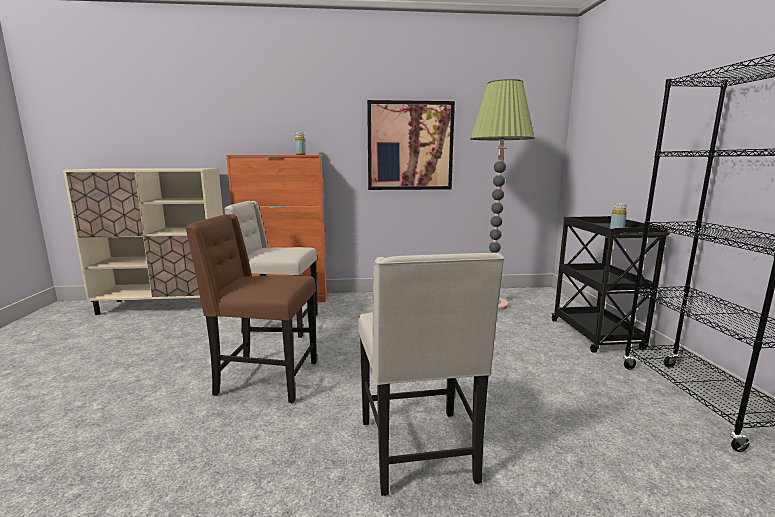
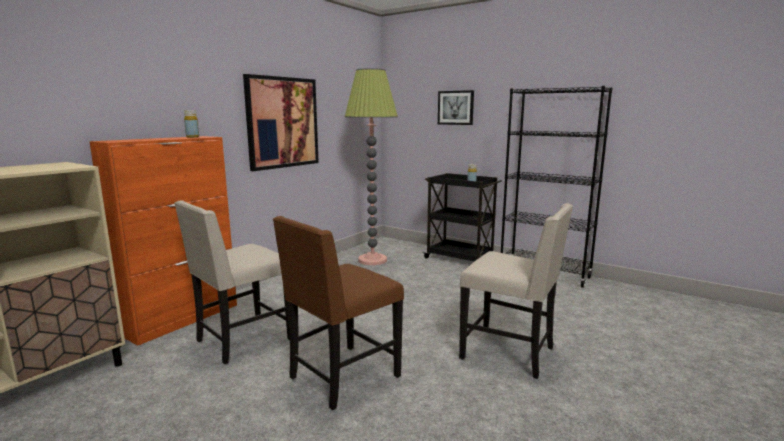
camera: 50 degrees left, 0 degrees up
(636, 122) = (456, 107): none -> picture

